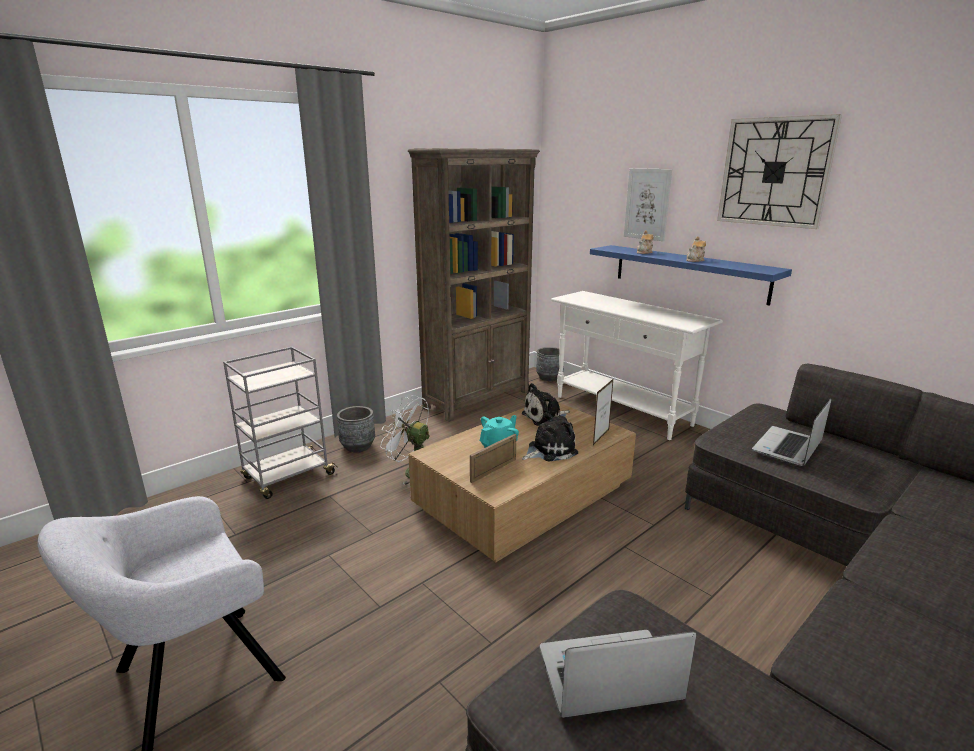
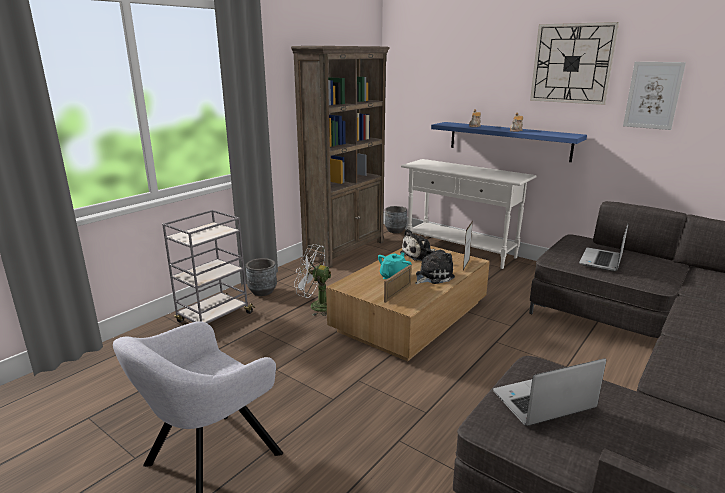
camera: 10 degrees left, 0 degrees up
(647, 204) = (474, 89): picture -> picture (653, 95)

